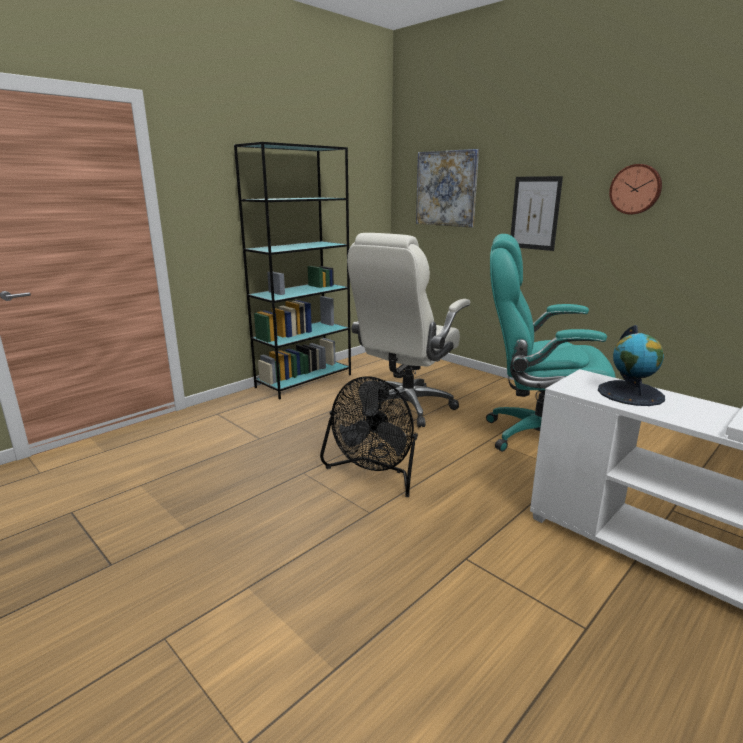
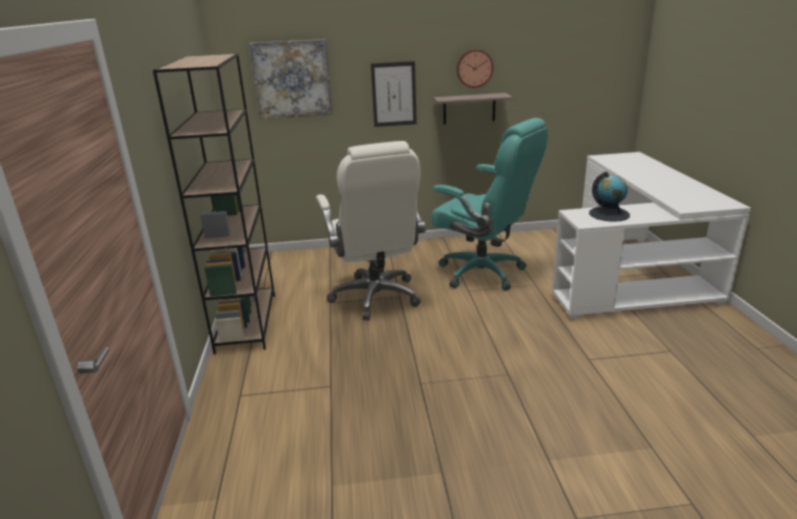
camera: 50 degrees left, 5 degrees up
(304, 381) = (246, 322): turquoise bookcase -> beige bookcase
(373, 471) = (456, 351): black fan -> none
(535, 436) = (483, 273): turquoise office chair -> turquoise office chair turned 105 degrees counterclockwise
(621, 241) = (469, 108): none -> shelf

